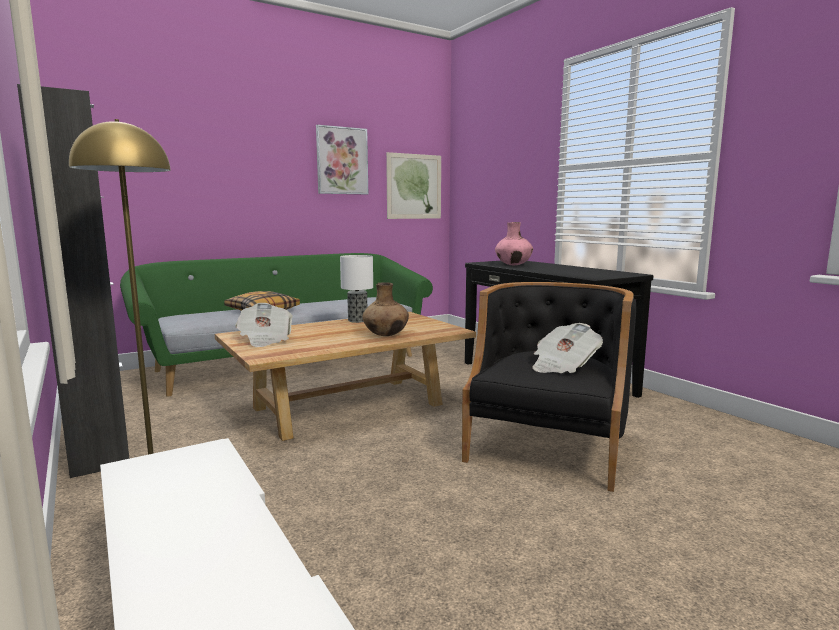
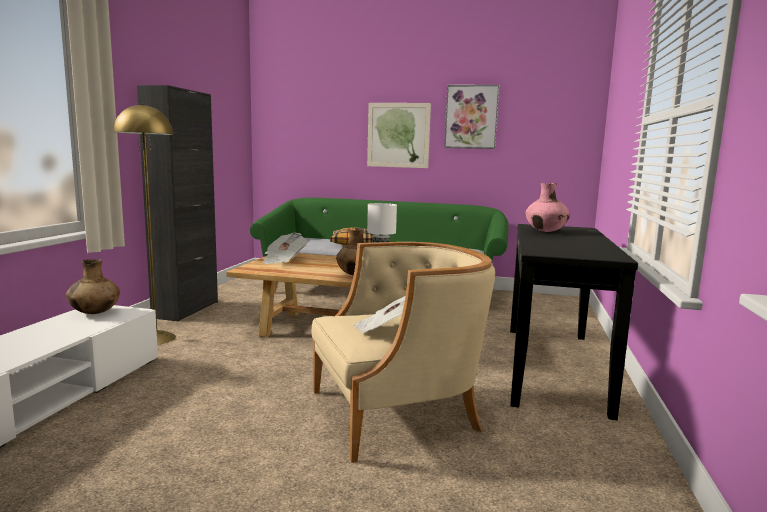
camera: 45 degrees right, 0 degrees up
(157, 472) = (94, 313): none -> brown vase
(414, 186) = (553, 141): picture -> picture (398, 135)
(548, 446) = (398, 412): black armchair -> beige armchair

